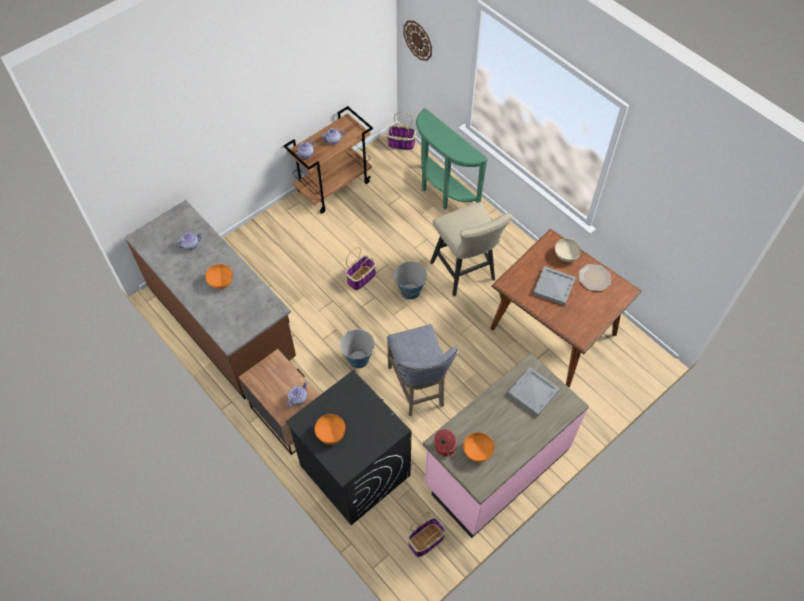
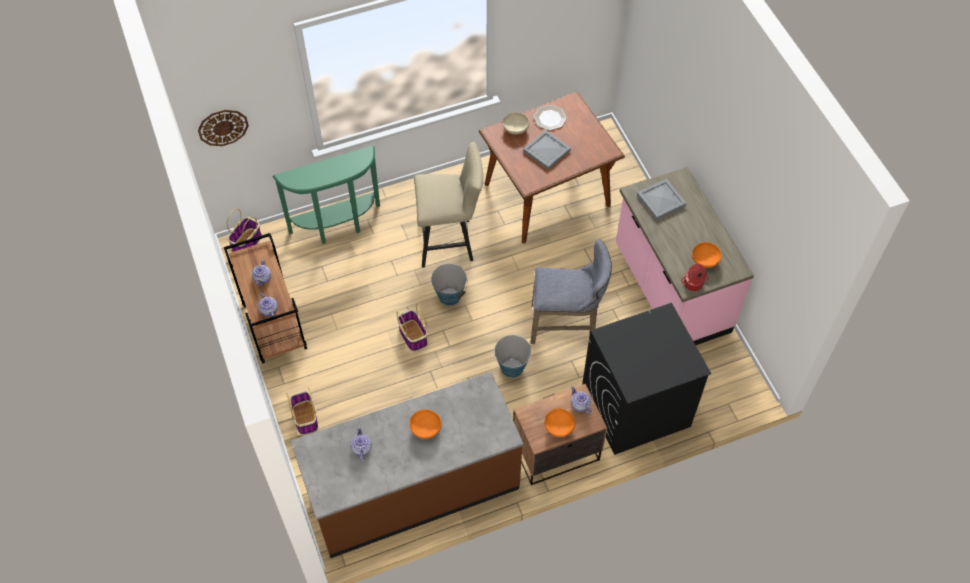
camera: 70 degrees left, 0 degrees up
(330, 433) = (653, 367): orange bowl -> orange bowl (558, 427)
(426, 539) = (723, 368): basket -> basket (305, 417)

